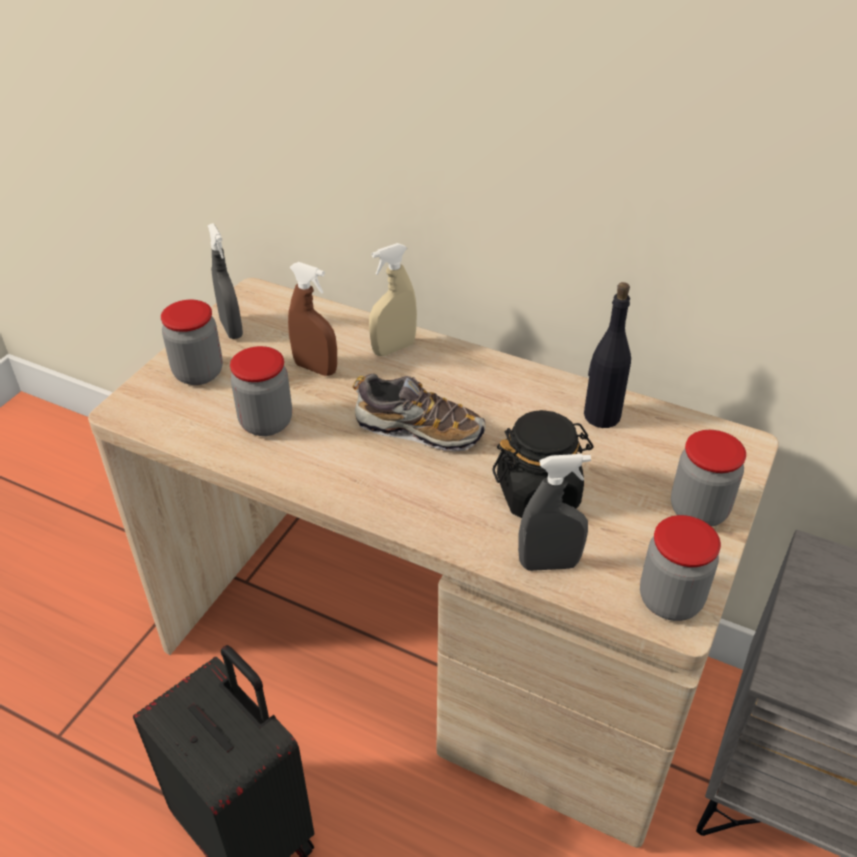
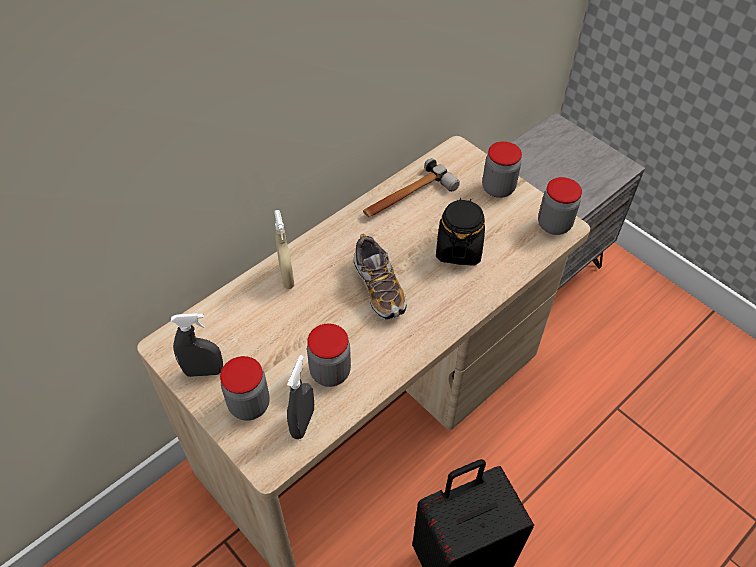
camera: 70 degrees left, 10 degrees up
(315, 368) = (284, 328): brown spray bottle -> none
(419, 430) = (379, 288): shoe -> shoe turned 120 degrees clockwise
(549, 564) = (514, 264): grey spray bottle -> grey spray bottle (303, 423)
(601, 416) = (407, 197): black bottle -> hammer

